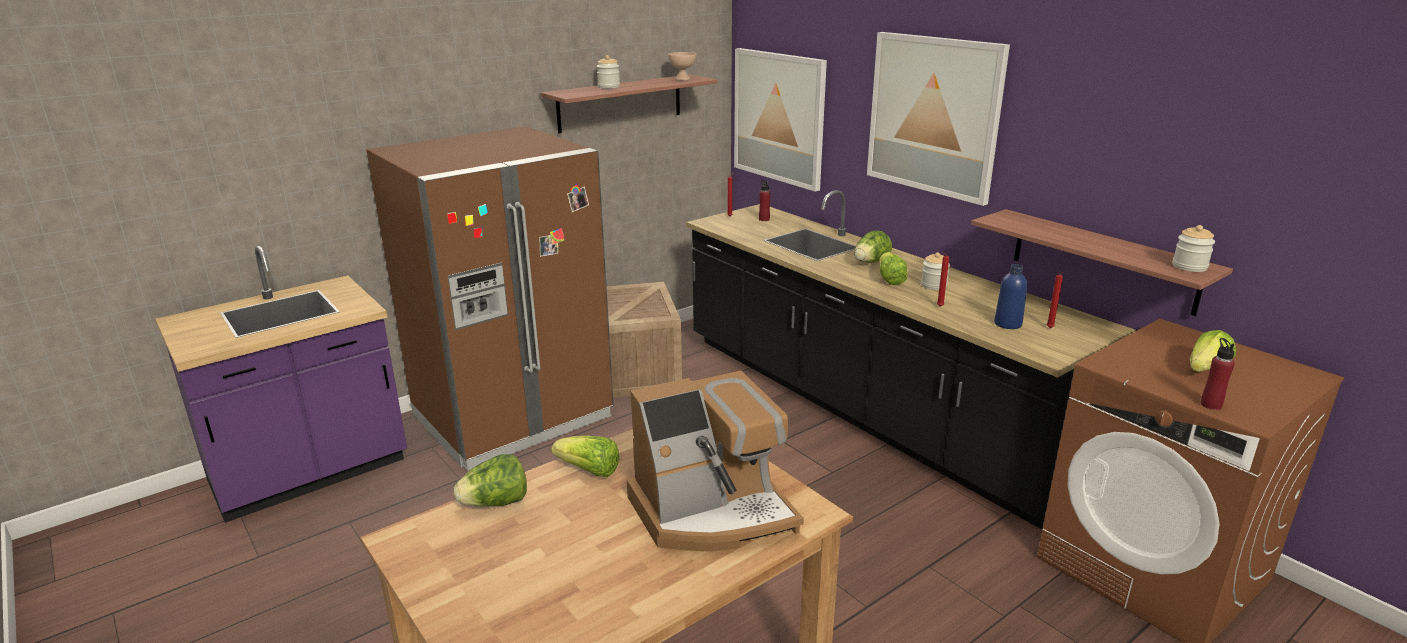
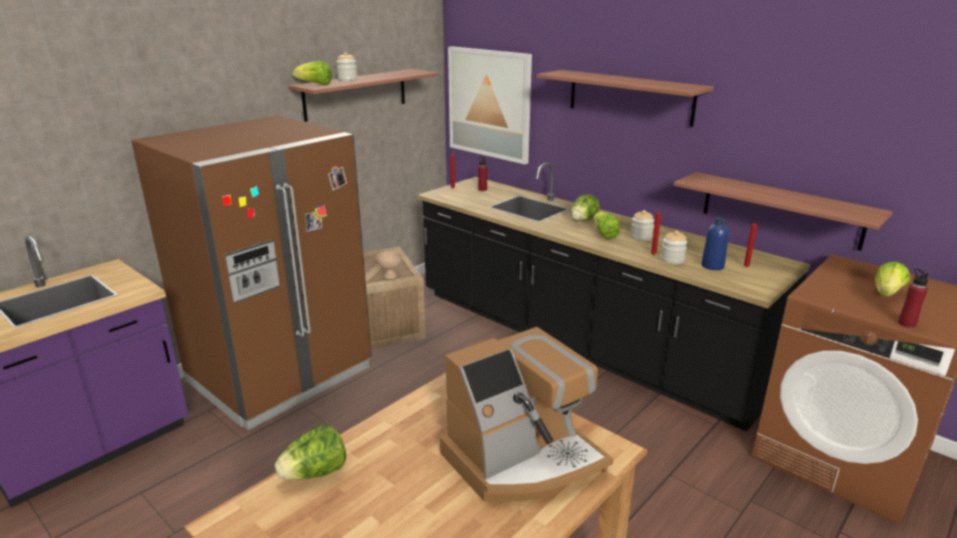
camera: 10 degrees left, 0 degrees up
(589, 471) = (396, 430): lettuce -> lettuce (315, 84)
(682, 79) = (408, 73): beige bowl -> beige bowl (390, 276)
(933, 115) = (630, 97): picture -> shelf
(1189, 267) = (861, 211): jar -> jar (672, 260)

